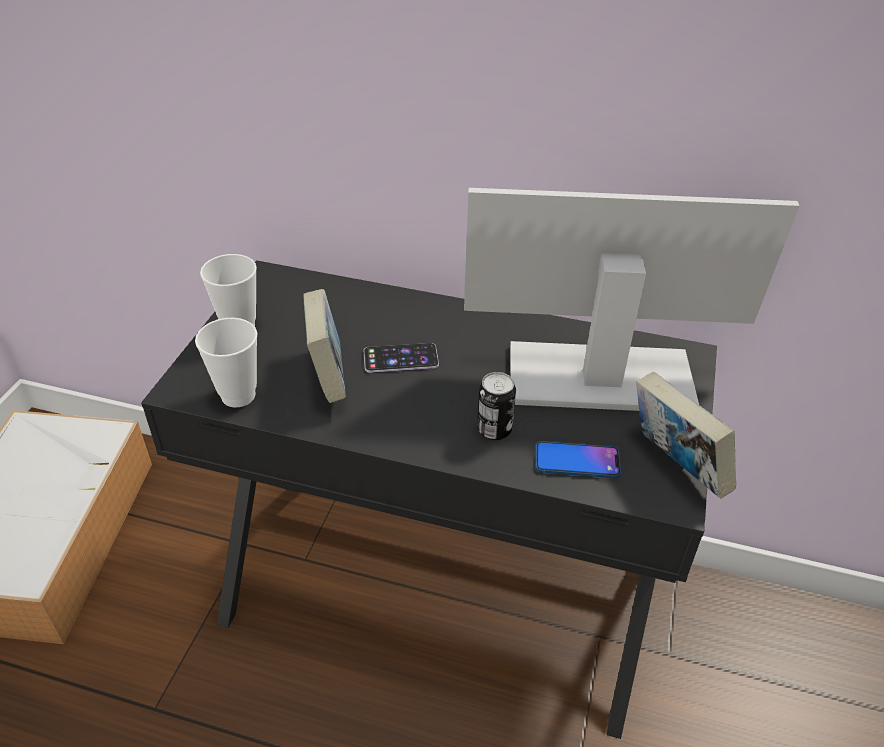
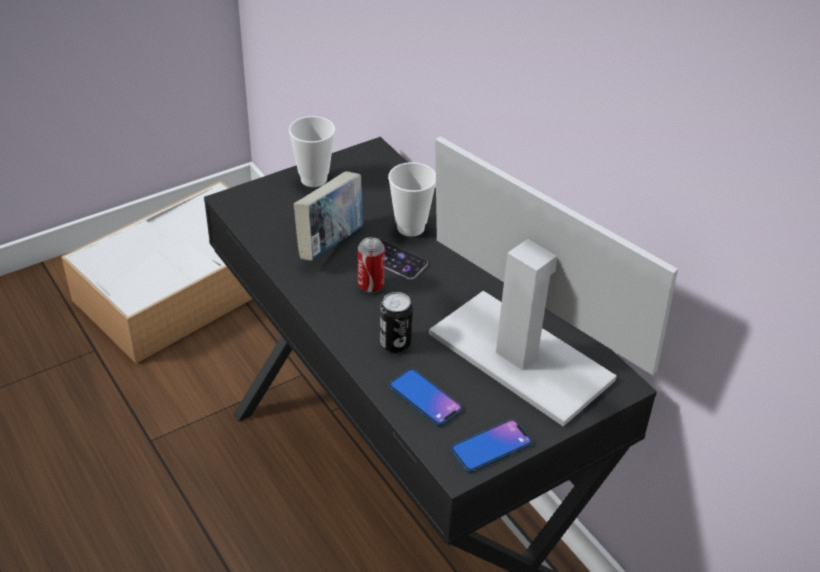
camera: 40 degrees right, 0 degrees up
(238, 395) = (262, 224): cup -> cup (410, 227)
(410, 392) = (371, 285): none -> can
(674, 466) = (491, 447): book -> phone

